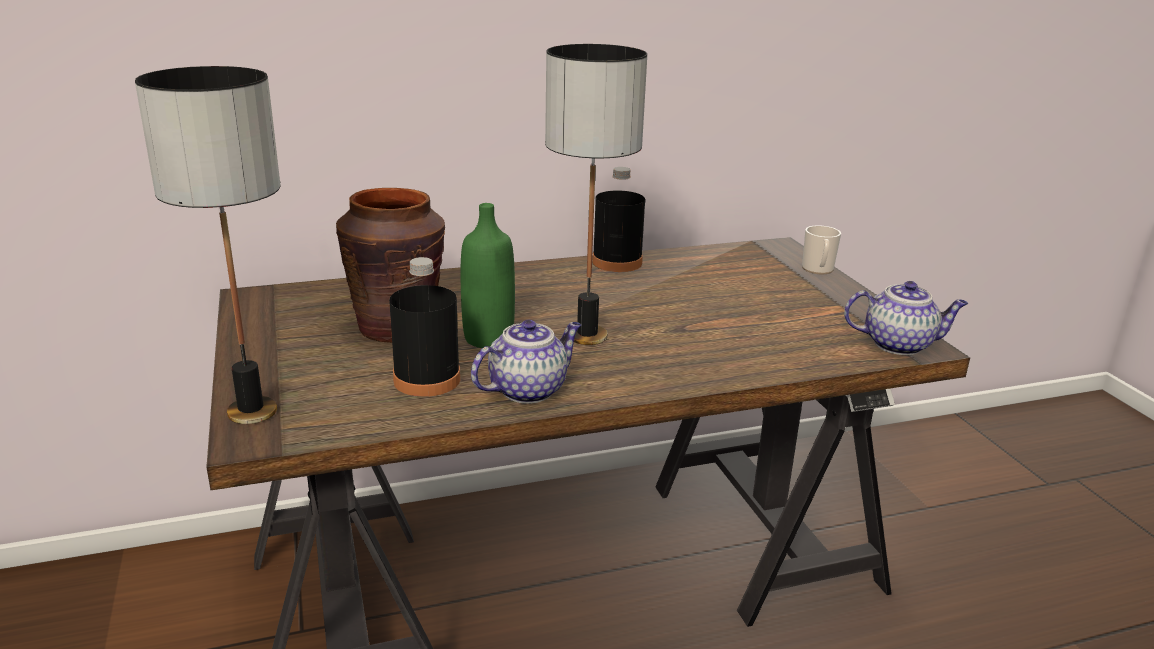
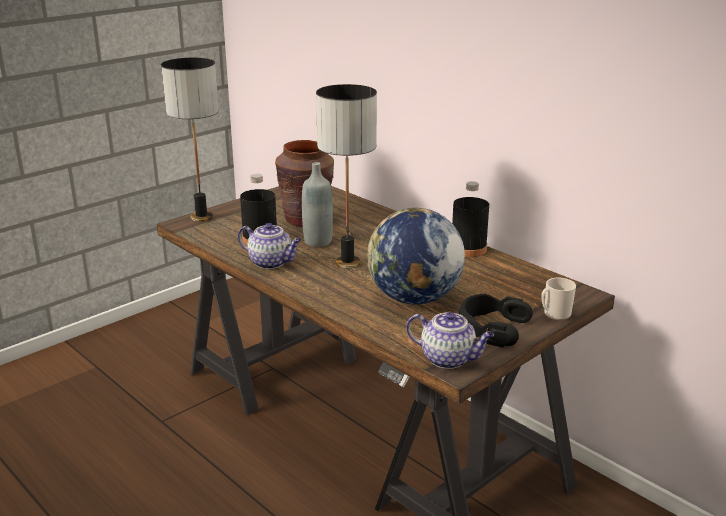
camera: 65 degrees right, 0 degrees up
(488, 338) = (318, 241): green bottle -> grey bottle
(731, 324) = (413, 298): none -> globe
(834, 305) = (491, 328): none -> black headphones
(899, 344) = (449, 359): teapot -> teapot turned 45 degrees counterclockwise

